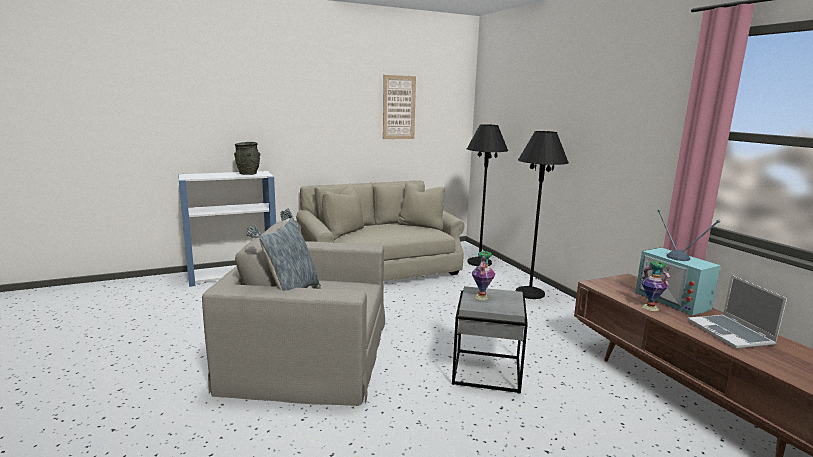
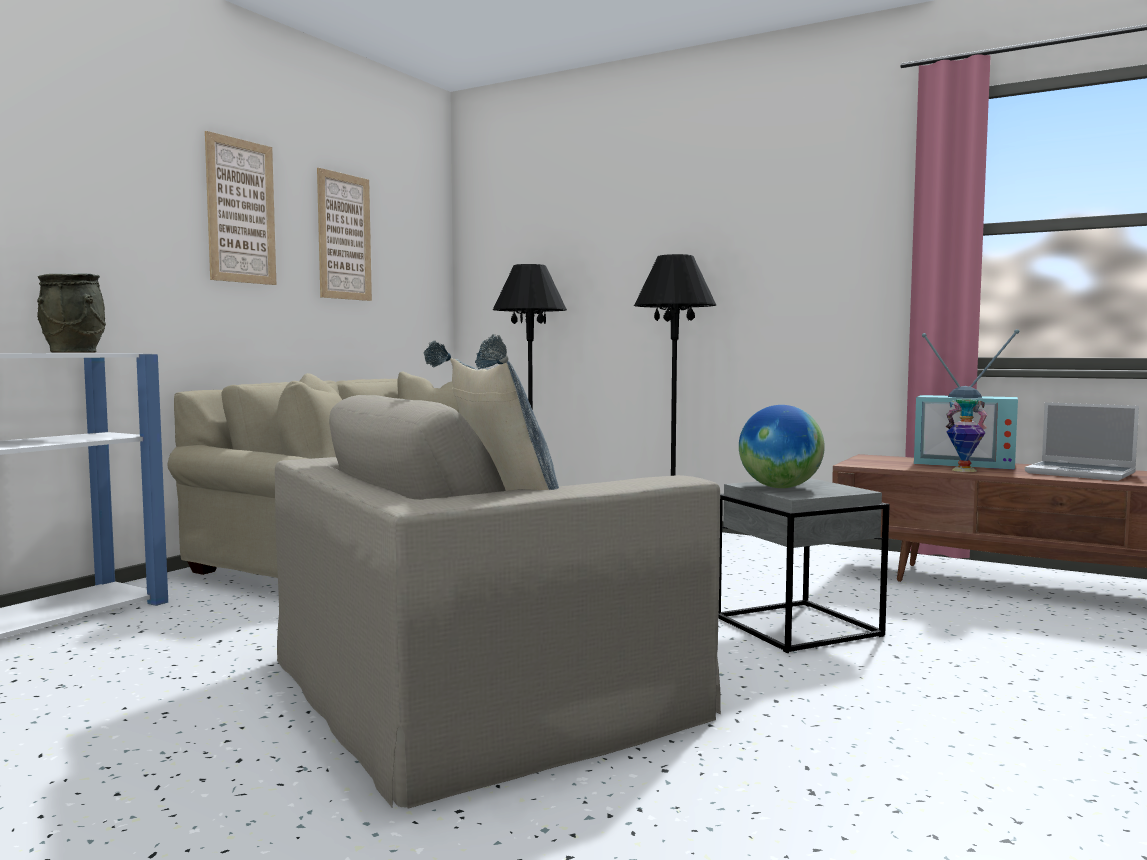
camera: 35 degrees left, 10 degrees down
(339, 102) = (241, 211): none -> picture
(481, 297) = (779, 487): vase -> globe

